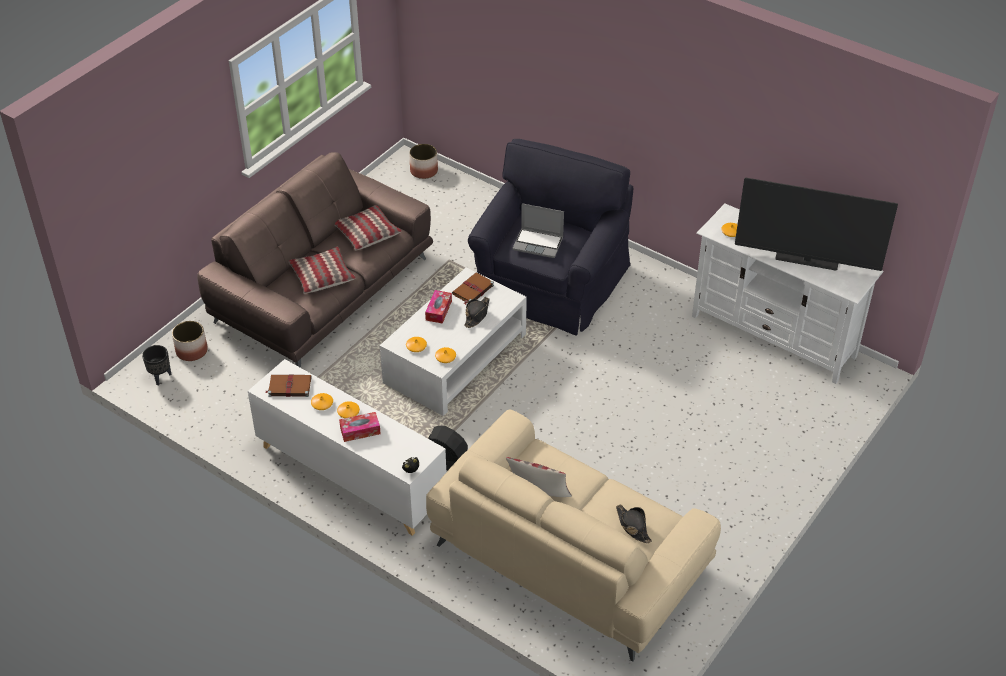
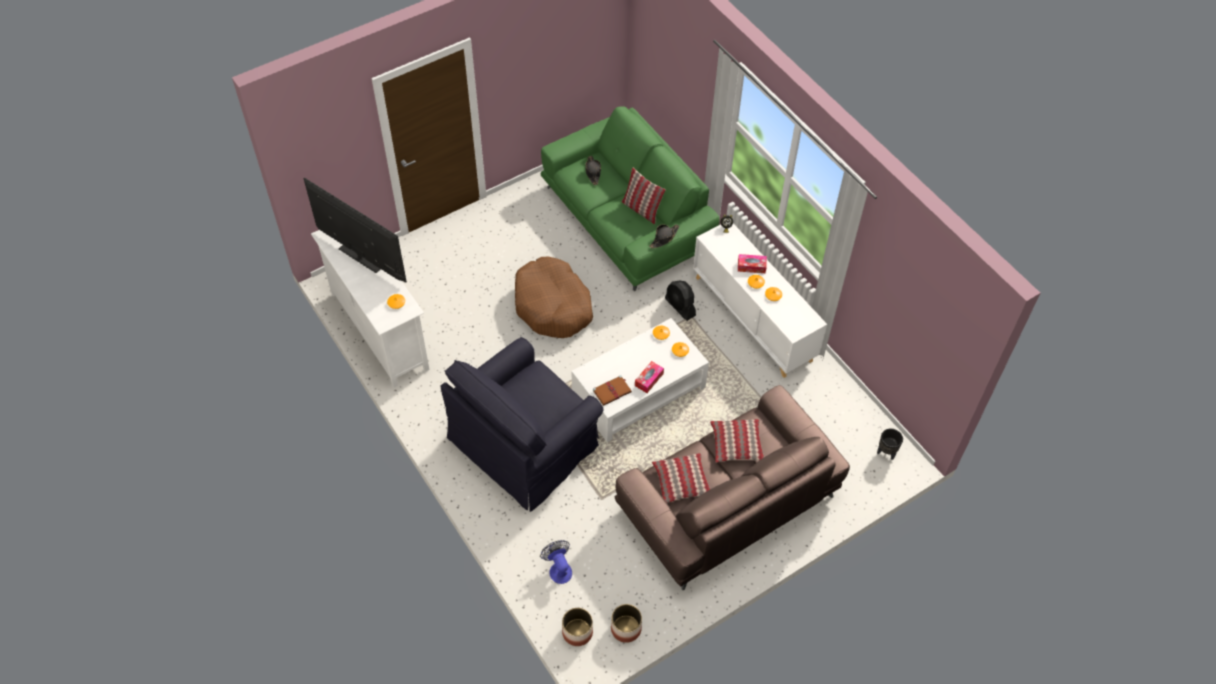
camera: 160 degrees left, 10 degrees up
(192, 351) = (856, 472): planter -> planter (626, 629)
(289, 387) = (794, 317): brown book -> none
(462, 204) = (559, 569): none -> fan
(477, 315) = (619, 365): black hat -> black hat (664, 238)
(538, 243) = (542, 393): laptop -> none
(569, 556) = (627, 219): beige sofa -> green sofa
(600, 418) = (553, 306): none -> brown dog bed

